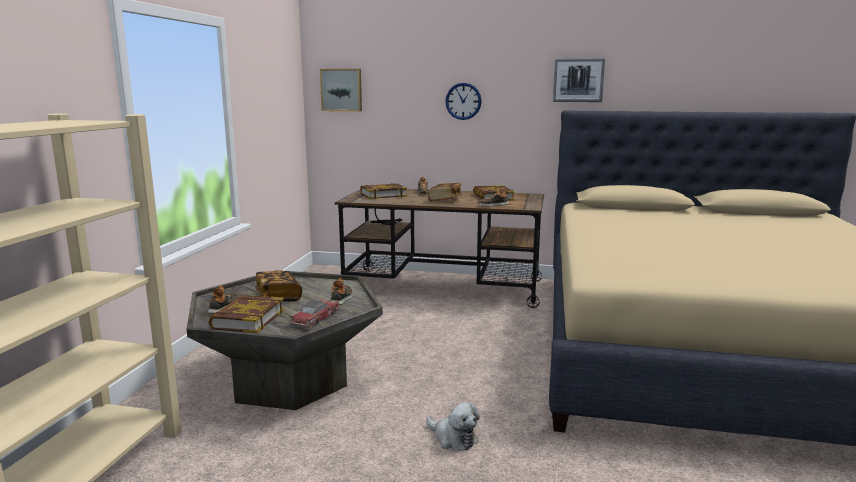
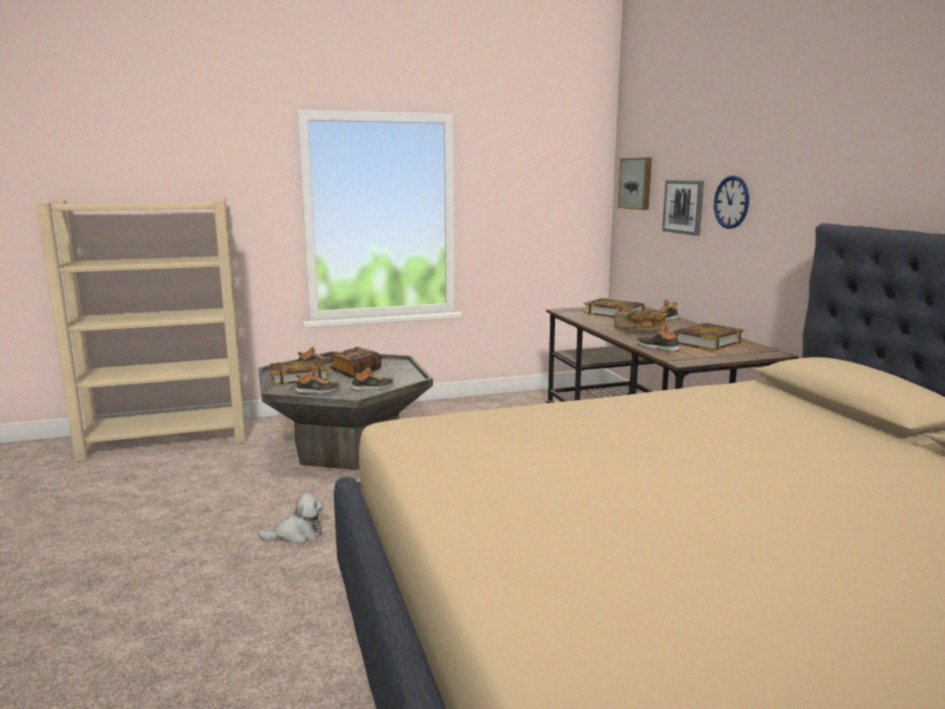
camera: 60 degrees right, 0 degrees up
(315, 319) = (317, 391): toy car -> shoe
(453, 438) = (297, 535): plush toy -> plush toy turned 120 degrees counterclockwise
(578, 80) = (866, 172): picture -> picture (683, 206)

